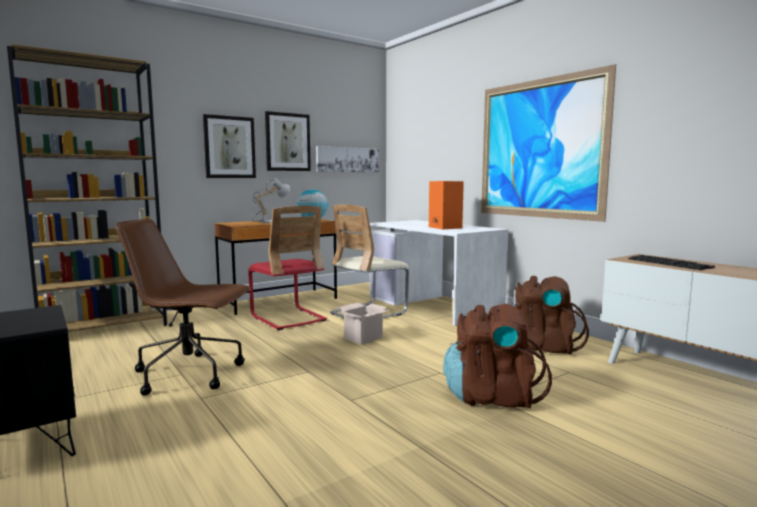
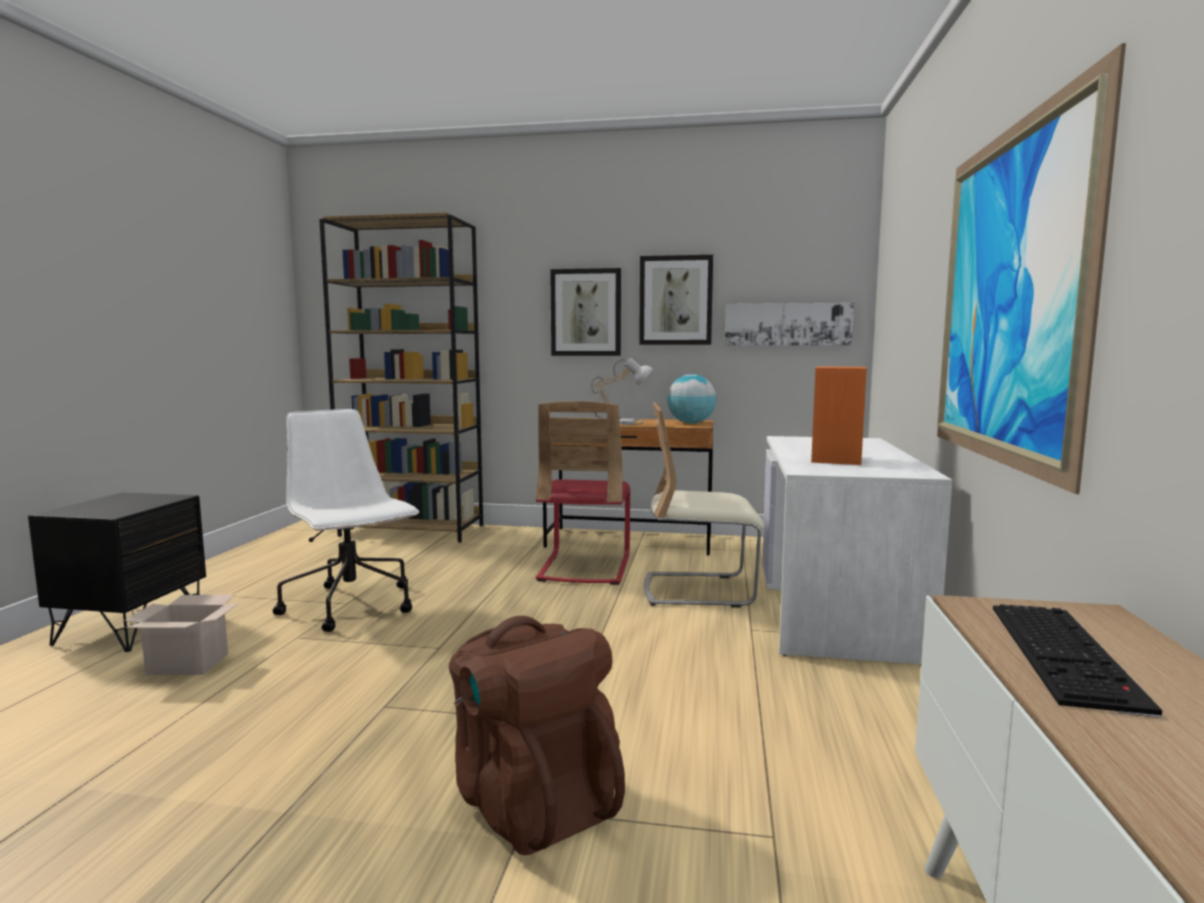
camera: 45 degrees right, 0 degrees up
(191, 374) = (352, 606): brown office chair -> white office chair
(363, 337) = (602, 626): cardboard box -> cardboard box (190, 663)
(542, 347) = (849, 761): brown backpack -> none

